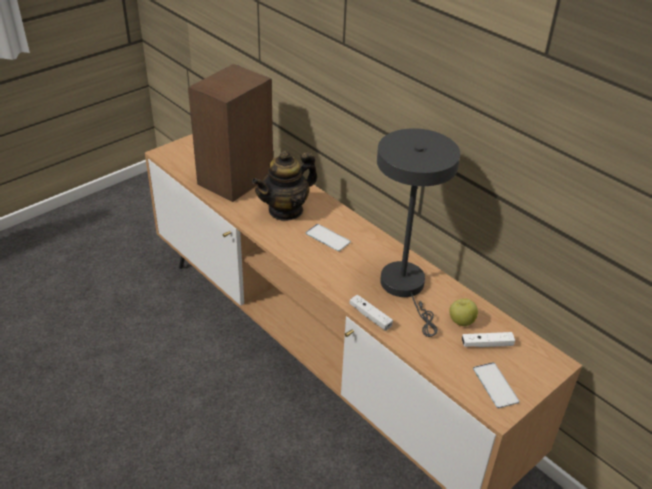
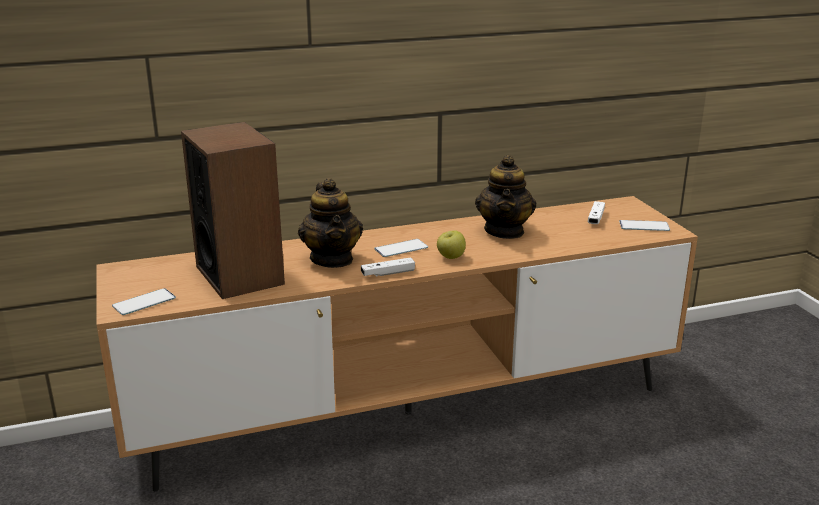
camera: 65 degrees left, 15 degrees down
(178, 157) = (144, 302): none -> phone
(370, 316) = (535, 253): white game controller -> white game controller (388, 273)
(406, 288) = (504, 231): grey table lamp -> teapot
(461, 321) = (563, 221): apple -> apple (451, 257)

